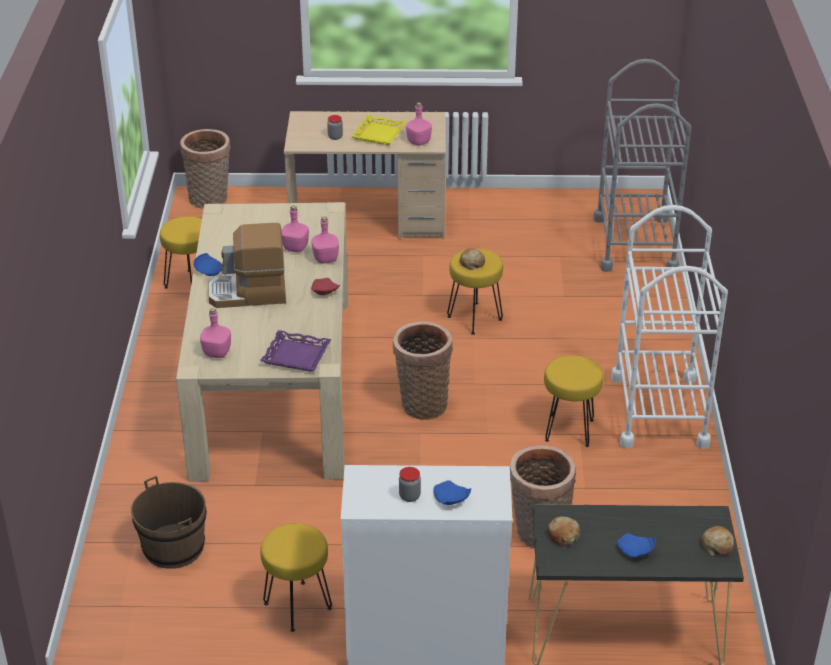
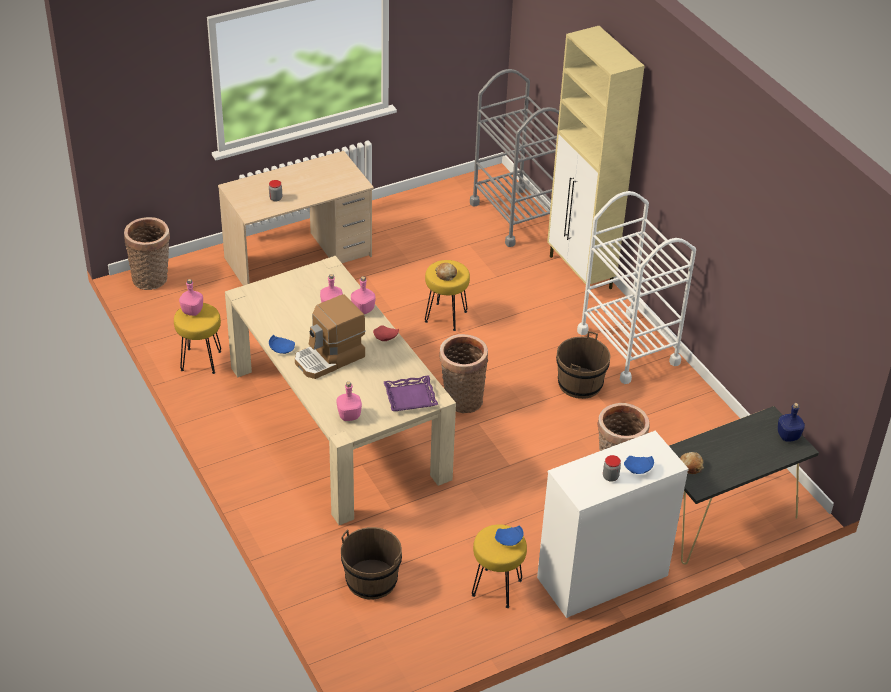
camera: 30 degrees left, 5 degrees up
(379, 134) = (309, 186): yellow tray -> none
(418, 142) = (345, 184): pink bottle -> pink bottle (192, 311)
(570, 430) = (580, 384): yellow stool -> brown bucket
(635, 551) = (743, 460): blue plate -> blue plate (509, 540)
(665, 319) = (580, 273): none -> beige cabinet
(717, 545) = (787, 436): bread -> blue bottle

